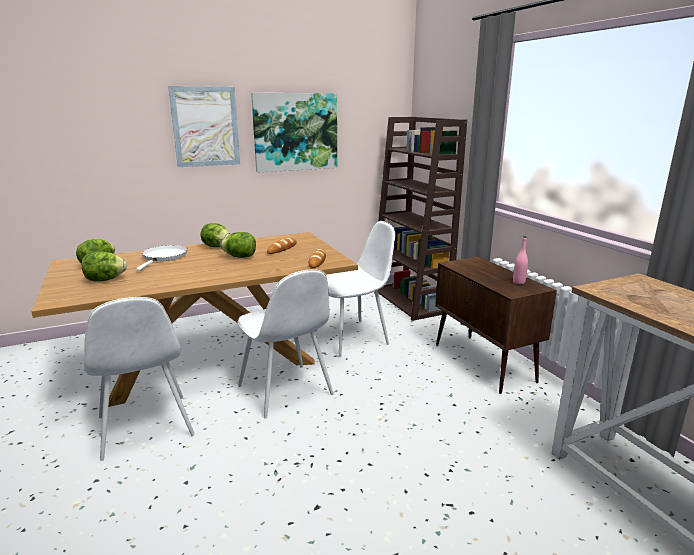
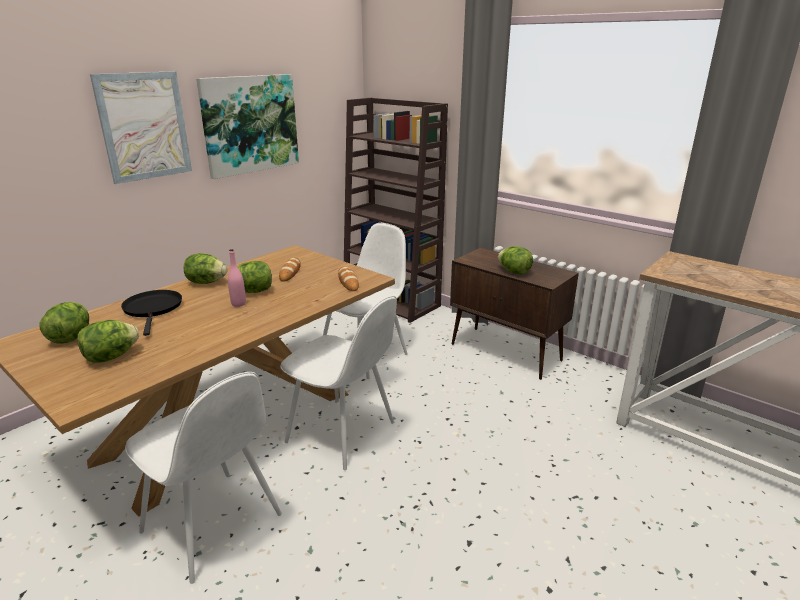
camera: 25 degrees left, 5 degrees up
(164, 257) = (153, 309): white frying pan -> black frying pan
(487, 279) = (514, 272): none -> lettuce
(518, 282) = (542, 270): pink bottle -> pink bottle (238, 304)

